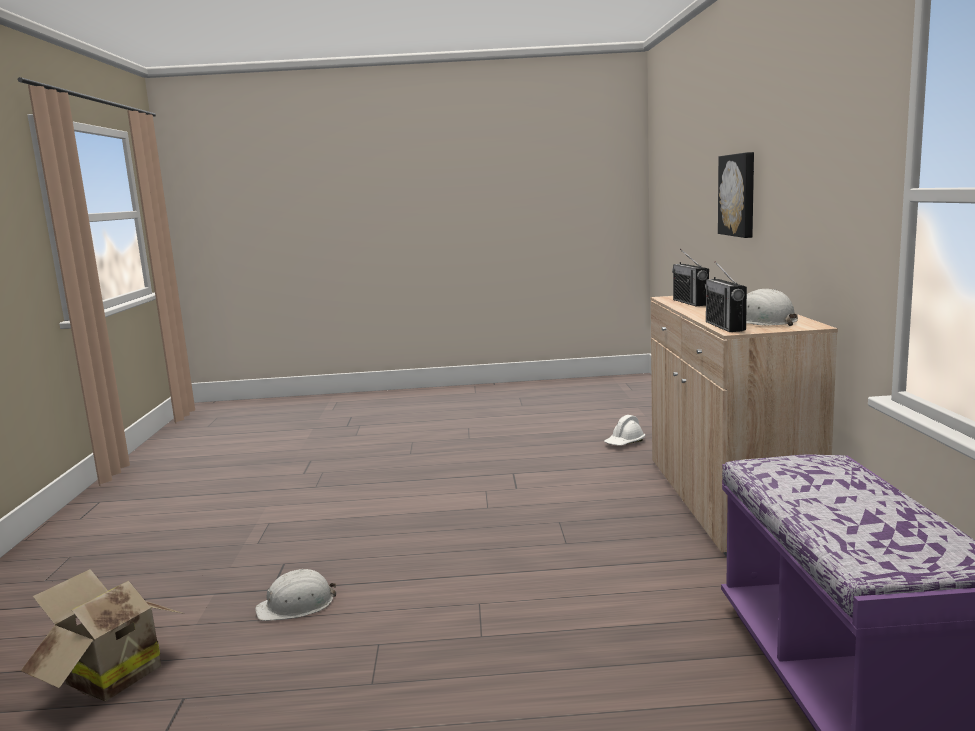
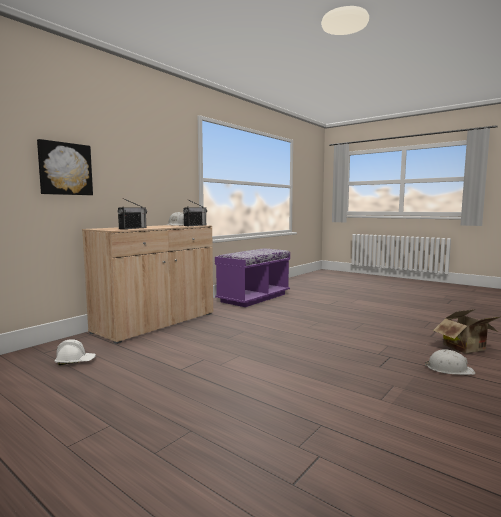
camera: 140 degrees left, 5 degrees down
(296, 605) = (380, 347): white hard hat -> white hard hat (449, 369)

